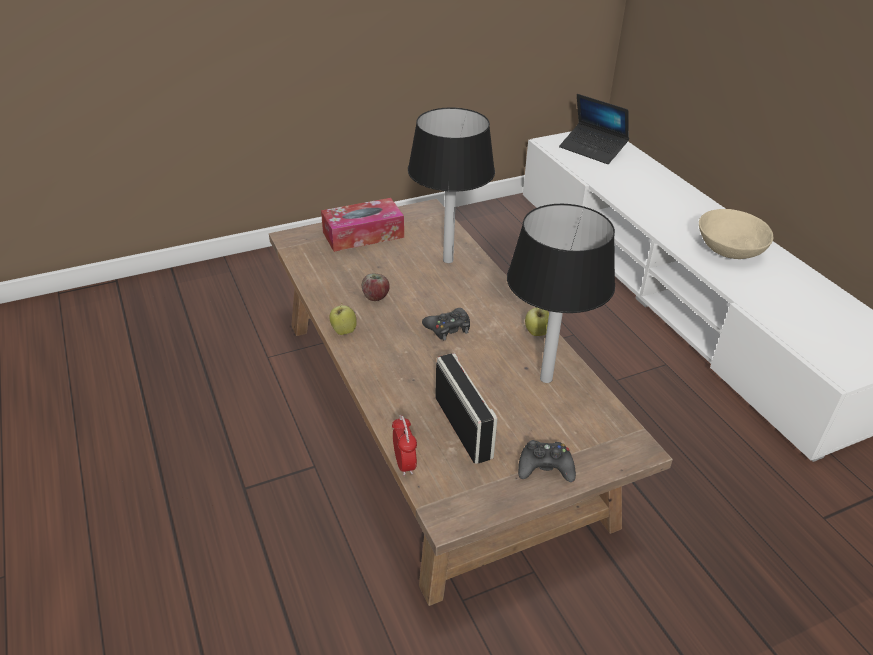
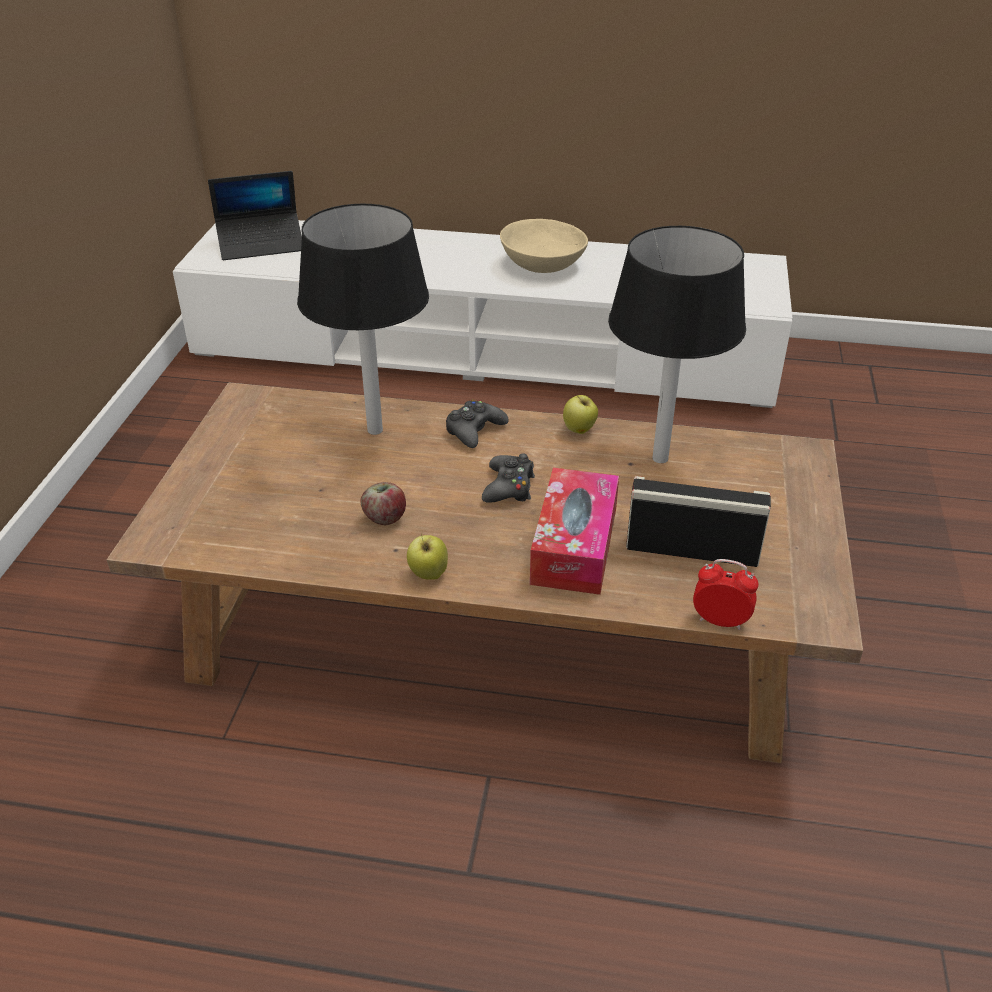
camera: 55 degrees left, 0 degrees up
(363, 234) = (231, 473): tissue box -> tissue box (574, 545)
(545, 467) = (794, 521): black game controller -> black game controller (474, 430)

